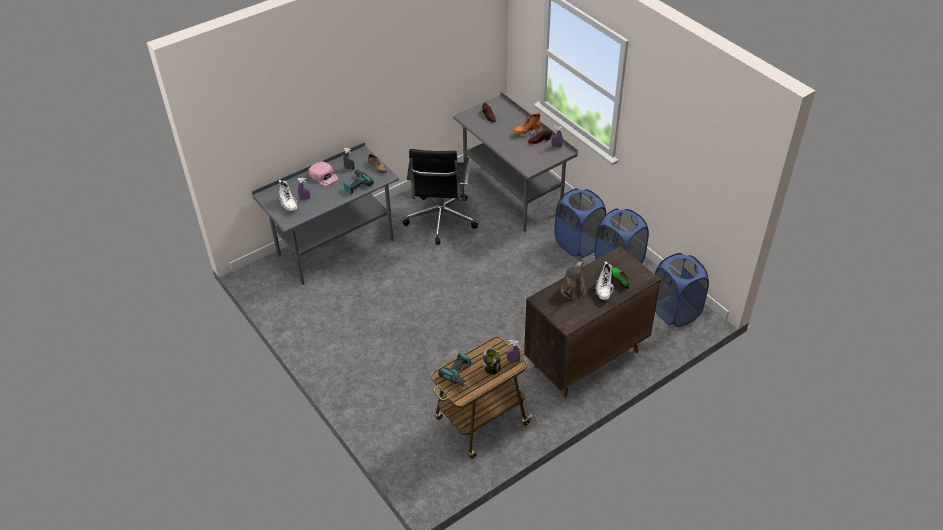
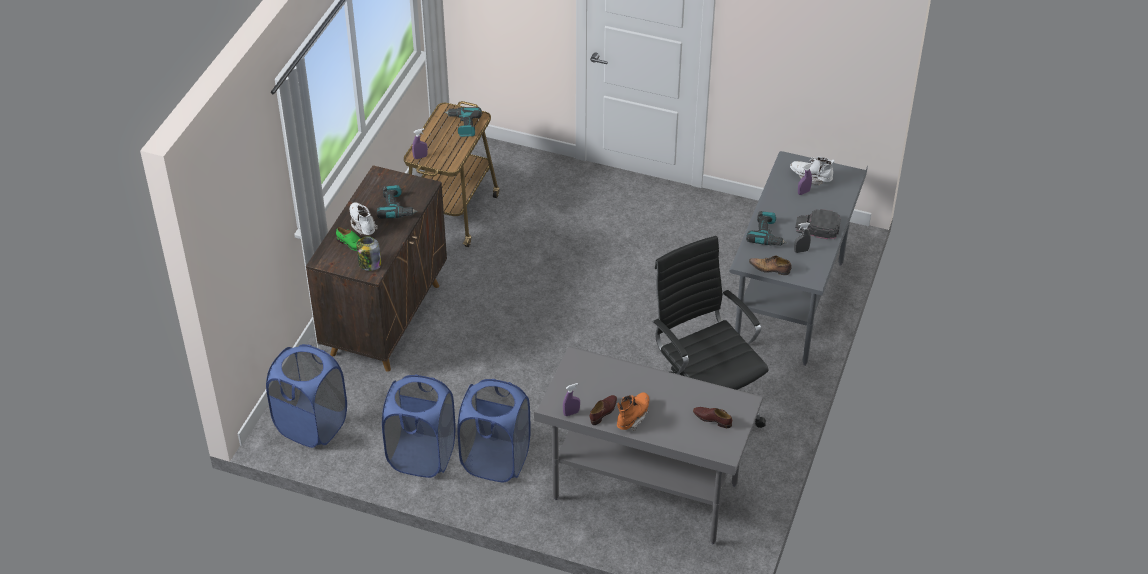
camera: 145 degrees right, 0 degrees up
(324, 176) = (817, 227): pink cap -> black cap
(492, 367) = (437, 144): jar -> jar (369, 264)
(572, 292) = (396, 208): brown watering can -> power drill

